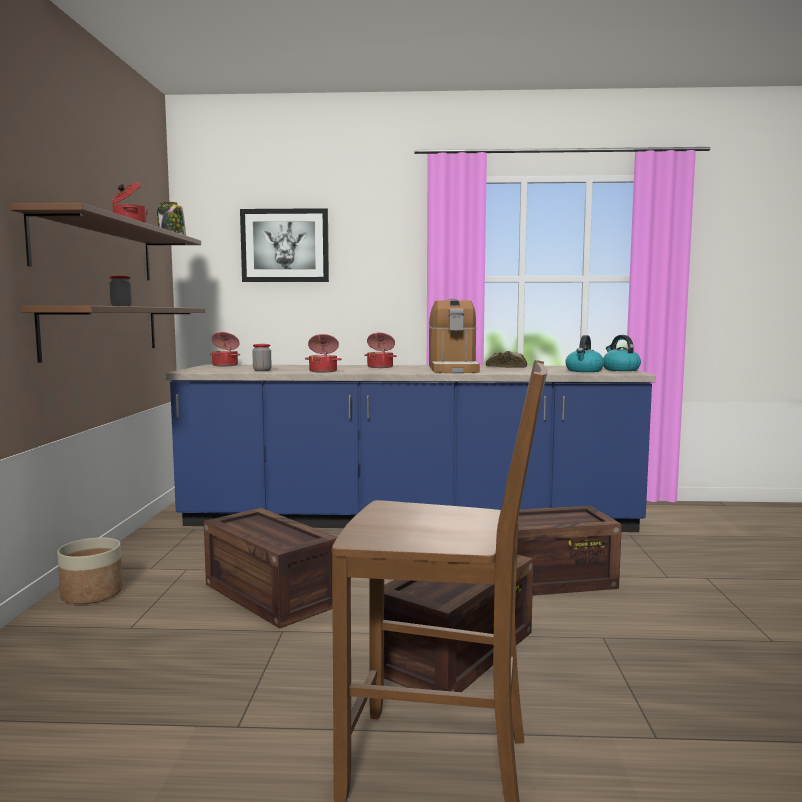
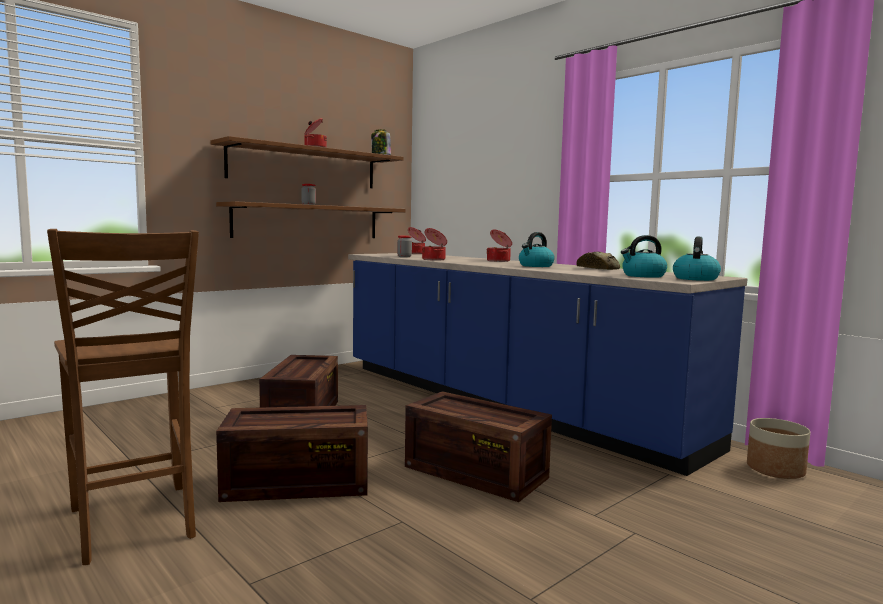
camera: 45 degrees right, 0 degrees up
(92, 594) = (241, 388): planter -> planter (776, 469)
(285, 245) = (472, 157): picture -> none
(453, 369) = (535, 266): coffee machine -> kettle

